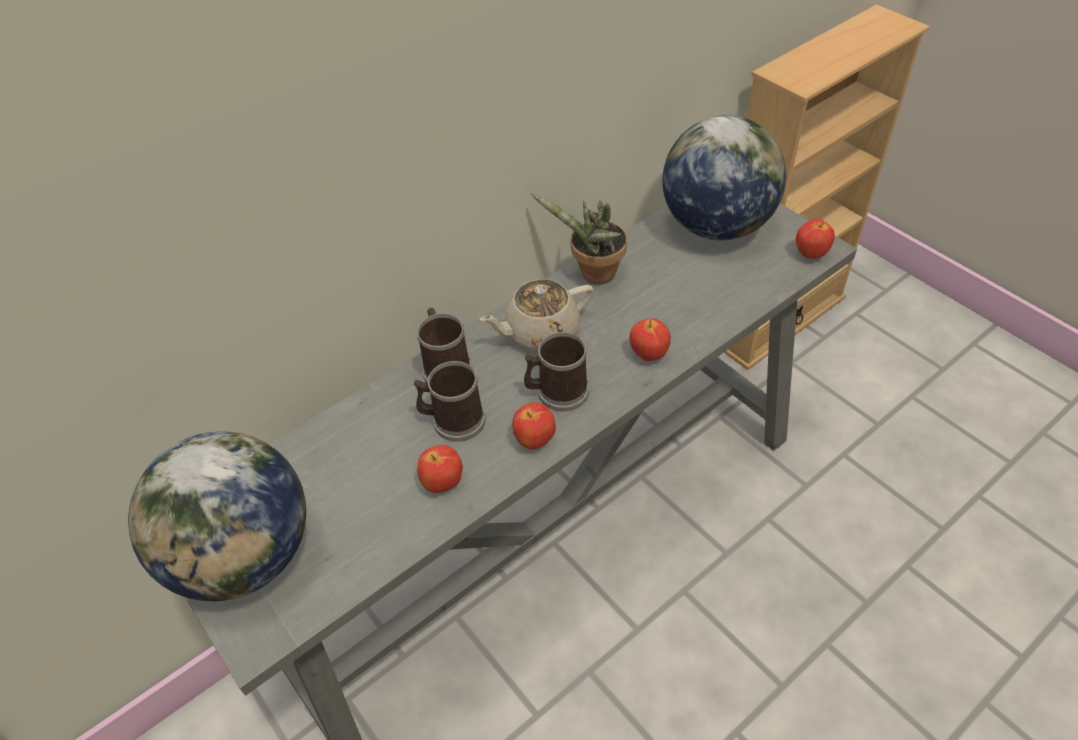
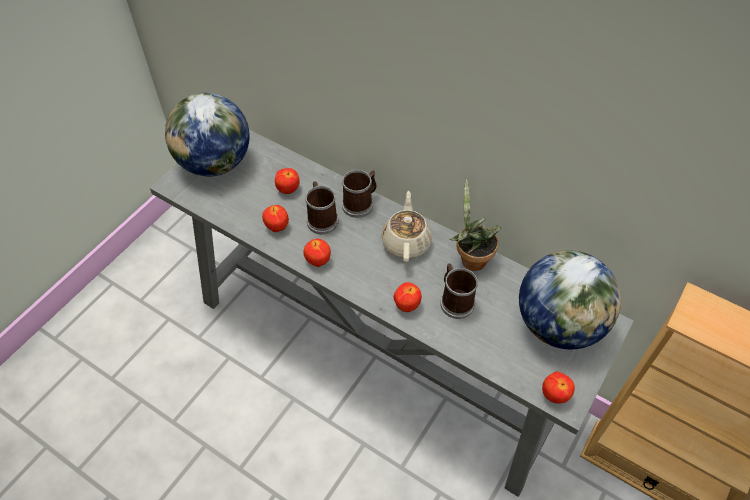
camera: 70 degrees right, 5 degrees up
(370, 453) = (288, 190): none -> apple
(540, 332) = (406, 242): beige teapot -> beige teapot turned 45 degrees clockwise
(557, 392) = (358, 263): mug -> mug (455, 301)

